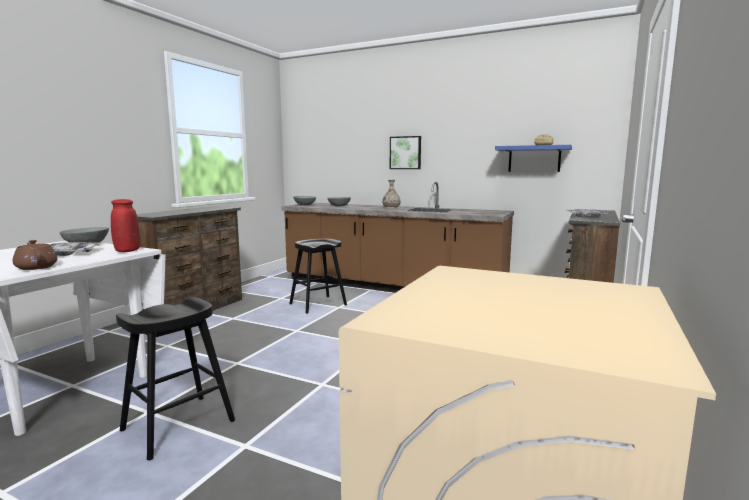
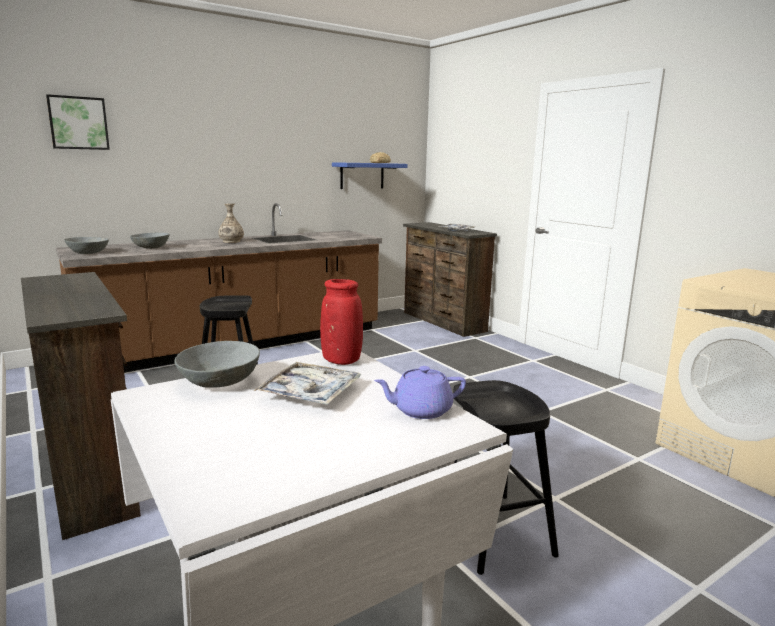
camera: 60 degrees left, 5 degrees up
(36, 267) = (420, 410): brown teapot -> purple teapot
(405, 153) = (221, 165): picture -> picture (78, 123)

